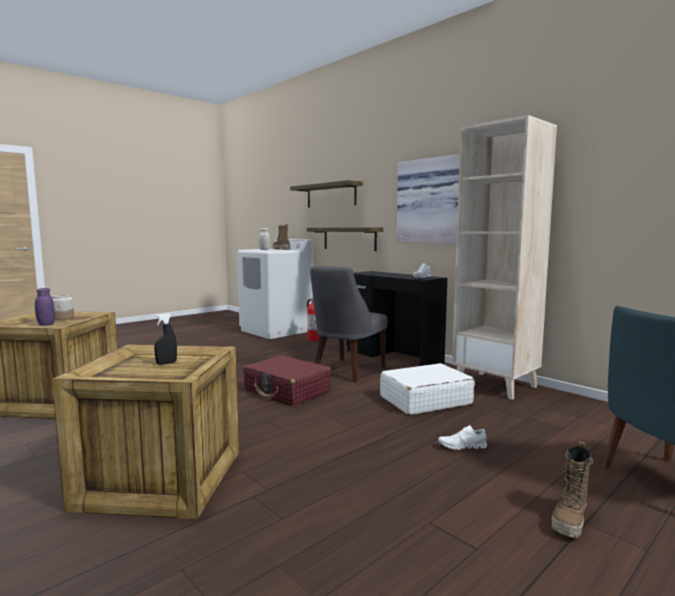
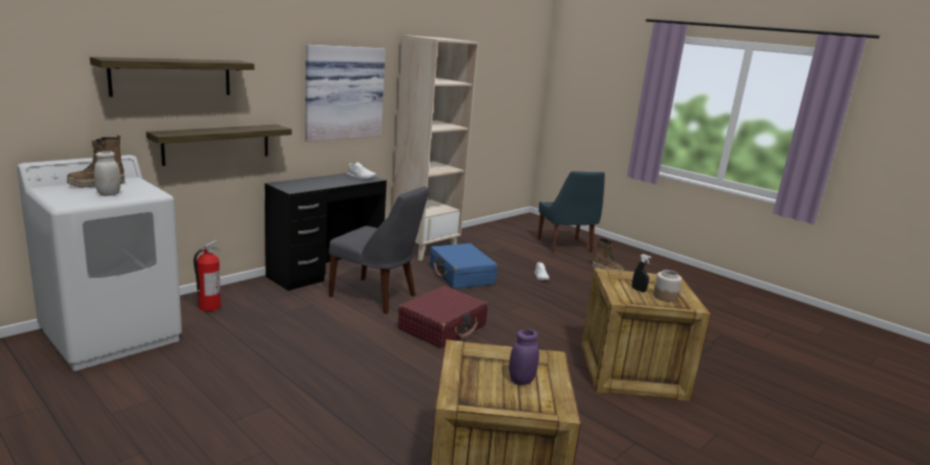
camera: 95 degrees left, 10 degrees up
(62, 318) = (482, 376): jar -> jar (665, 296)
(425, 400) = (461, 275): white suitcase -> blue suitcase

